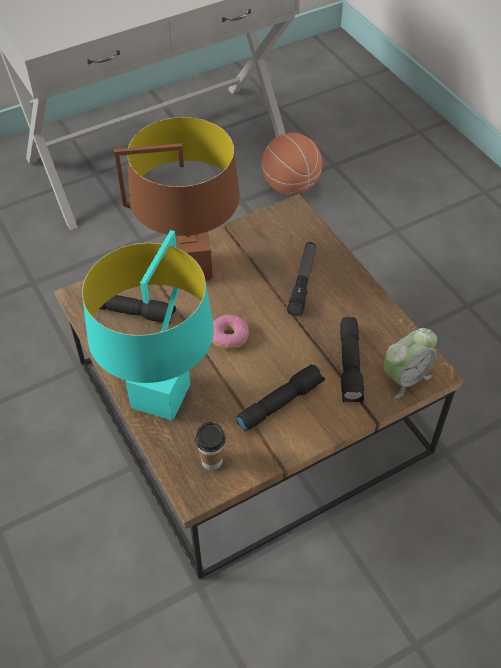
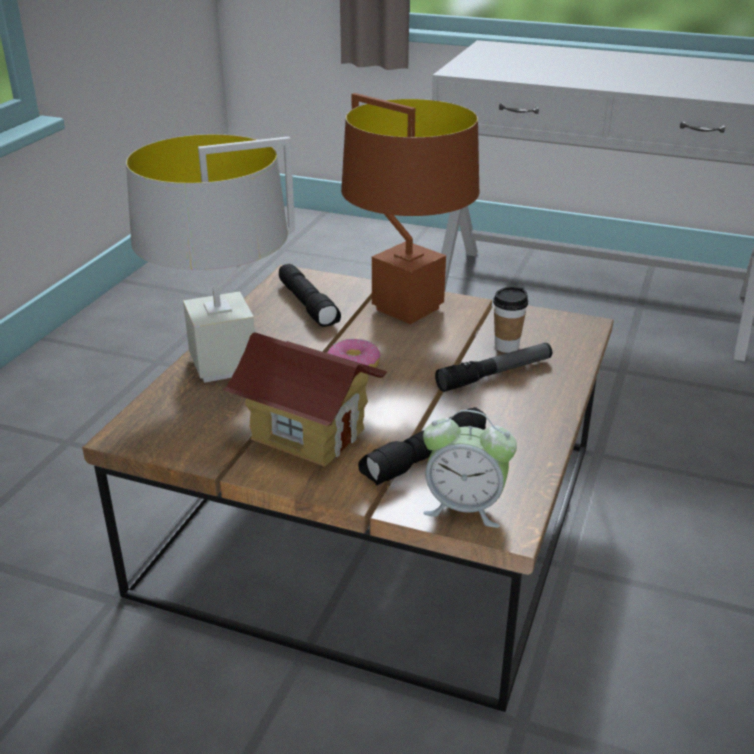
camera: 50 degrees right, 20 degrees down
(162, 398) = (224, 365): turquoise table lamp -> grey table lamp
(212, 461) = (178, 427): cup -> cup (506, 347)
(280, 402) = (308, 434): black flashlight -> toy house
(290, 186) = (697, 388): basketball -> none

